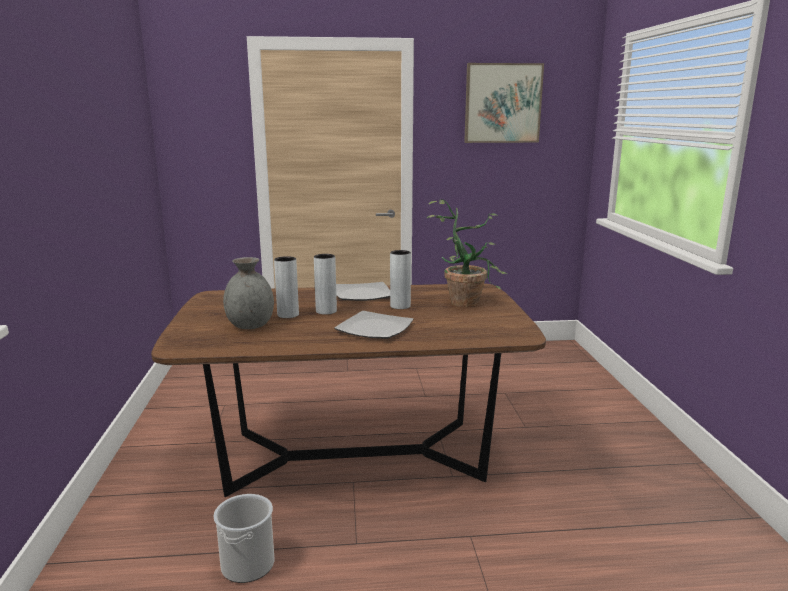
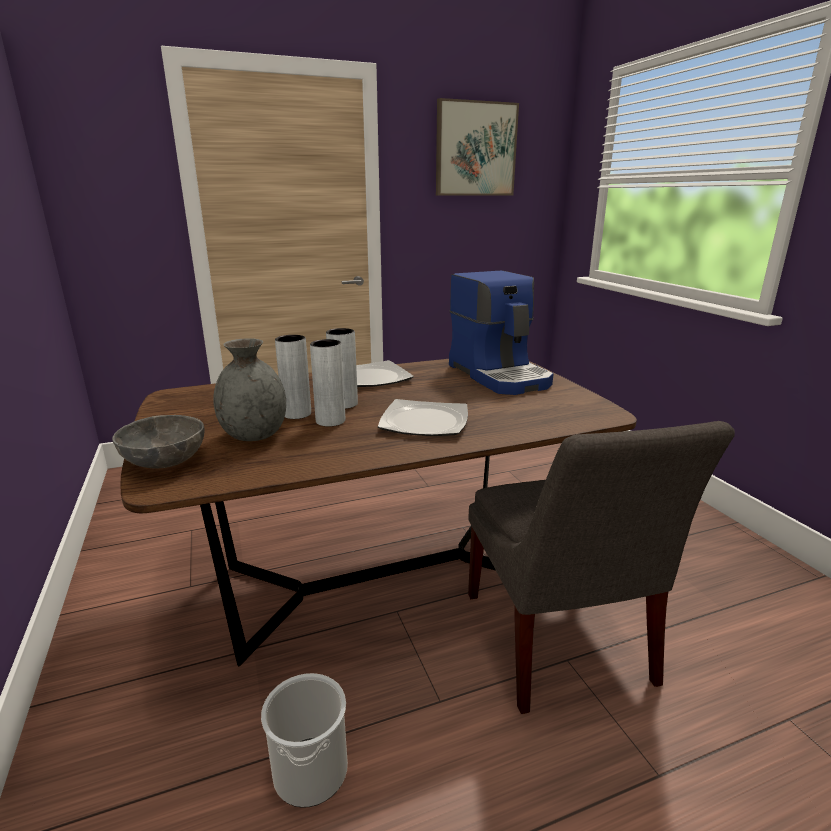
camera: 15 degrees left, 5 degrees up
(185, 336) = (165, 461): none -> grey bowl
(400, 306) = (430, 389): grey vase -> grey vase (330, 421)
(466, 300) = (500, 375): potted plant -> coffee machine
(469, 524) = (557, 643): none -> grey chair

